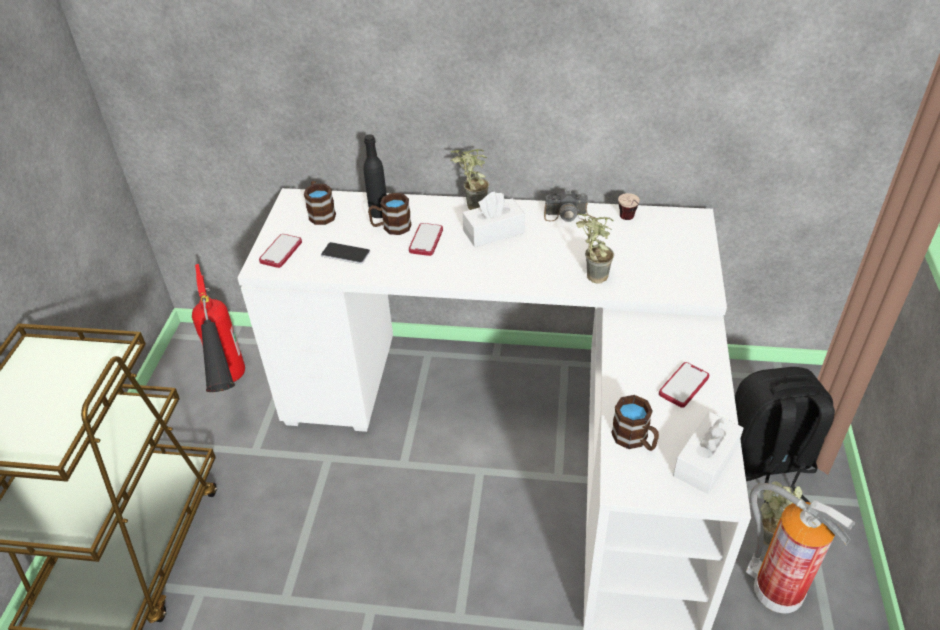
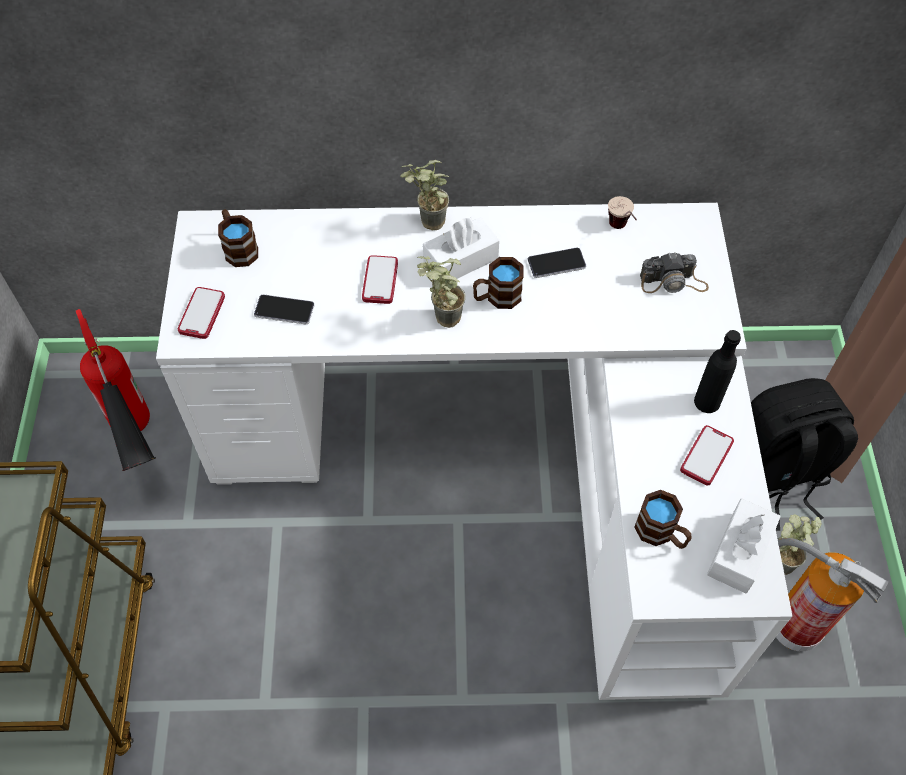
camera: 10 degrees left, 15 degrees up
(379, 212) = (312, 241): black bottle -> black bottle (707, 401)
(391, 227) = (332, 264): brown mug -> brown mug (497, 297)
(570, 216) = (549, 228): camera -> camera (673, 282)
(571, 239) = (556, 263): none -> phone
(590, 277) = (586, 319): potted plant -> potted plant (440, 318)

